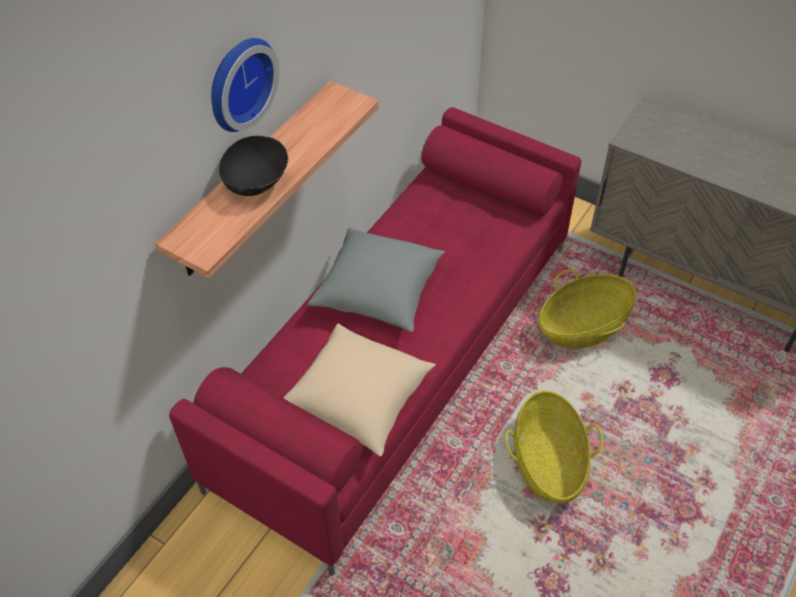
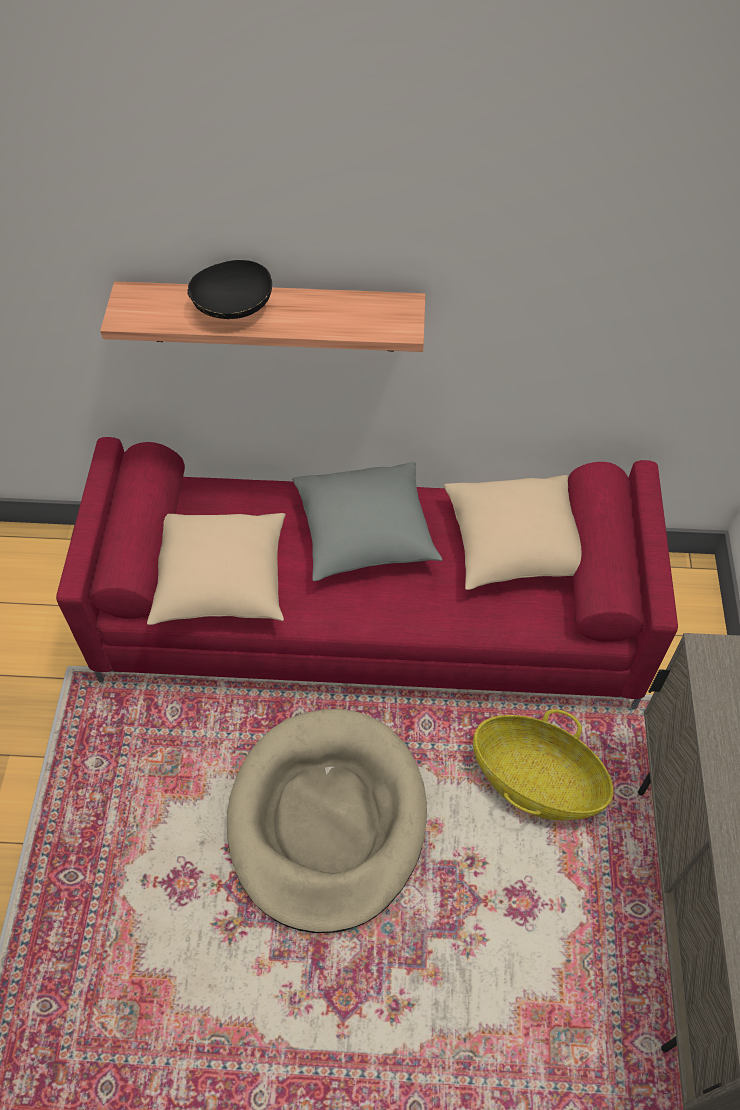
camera: 60 degrees right, 5 degrees up
(237, 82) = (263, 204): wall clock -> none
(446, 217) = (514, 546): none -> beige pillow
(548, 461) = (327, 820): basket -> beige dog bed

